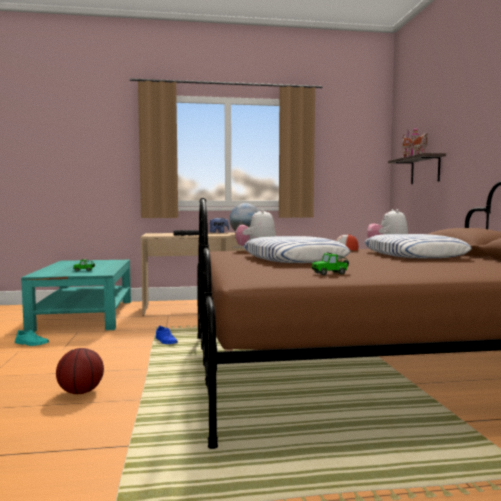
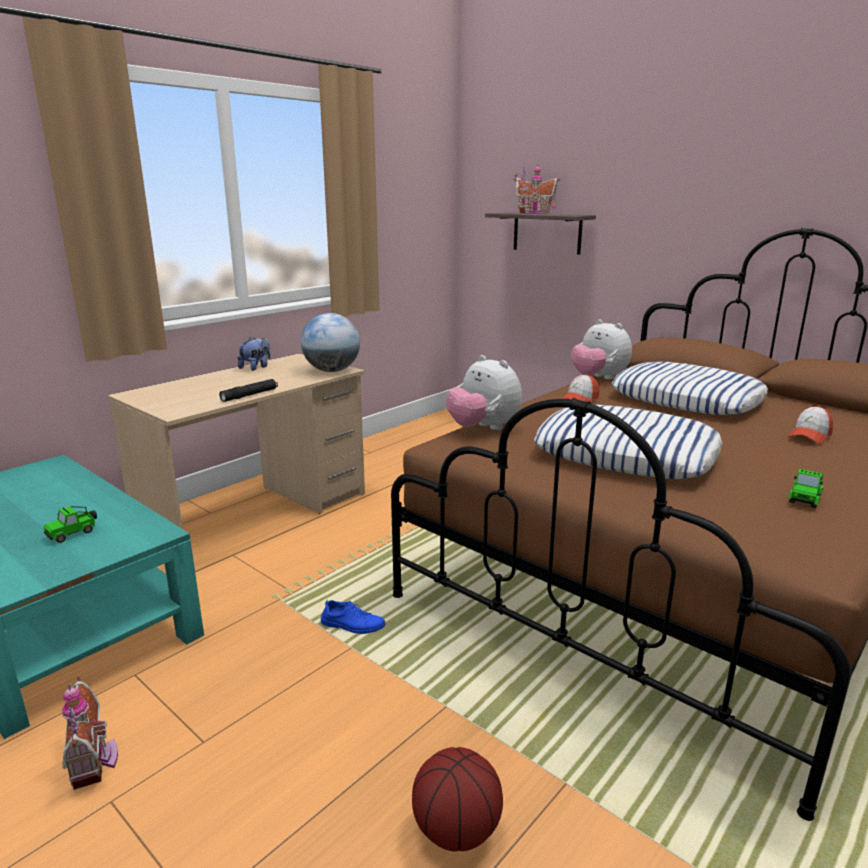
camera: 40 degrees left, 15 degrees up
(31, 343) = (95, 761): turquoise shoe -> toy house
(439, 266) = (809, 436): none -> cap

